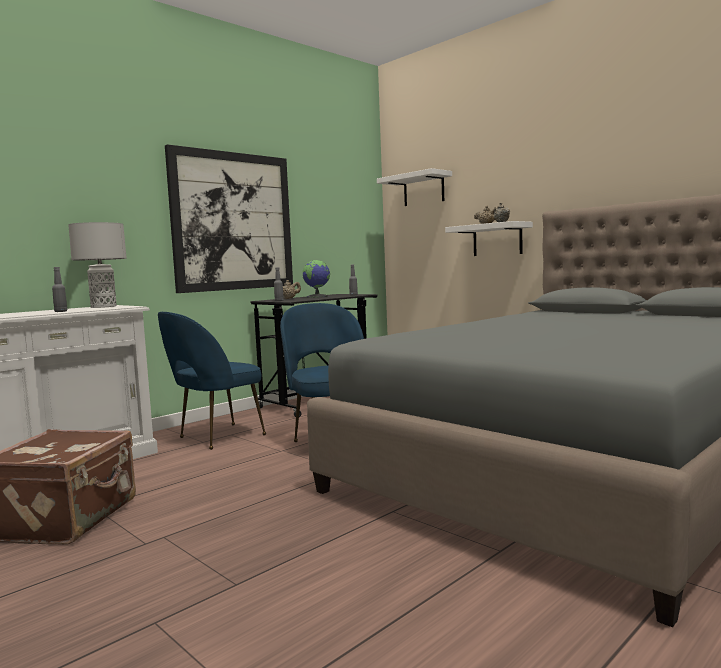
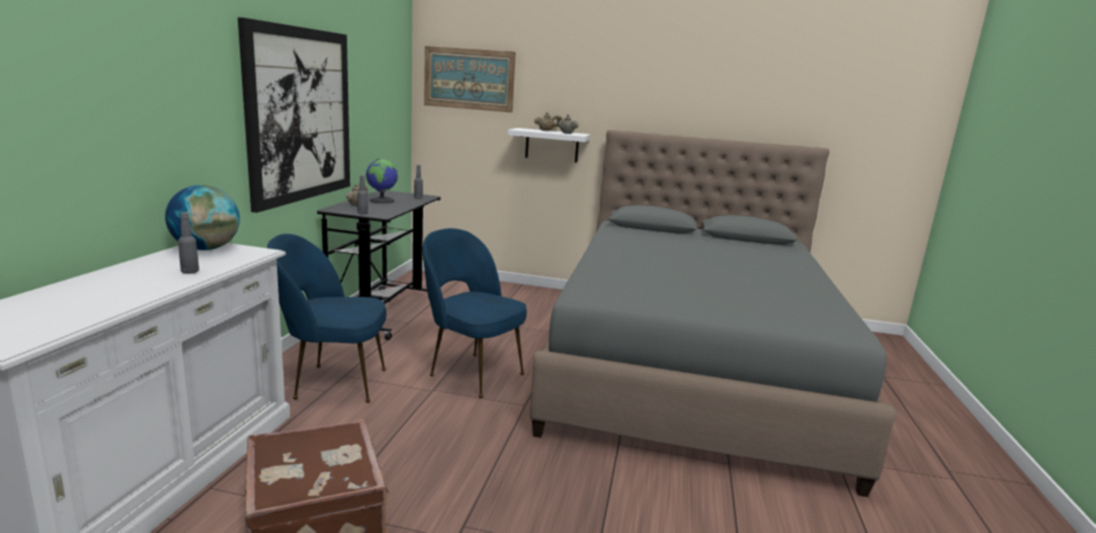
camera: 35 degrees left, 10 degrees up
(104, 306) = (206, 249): white table lamp -> globe
(216, 438) = (333, 383): blue chair -> blue chair turned 75 degrees clockwise
(423, 189) = (469, 79): white shelf -> picture

